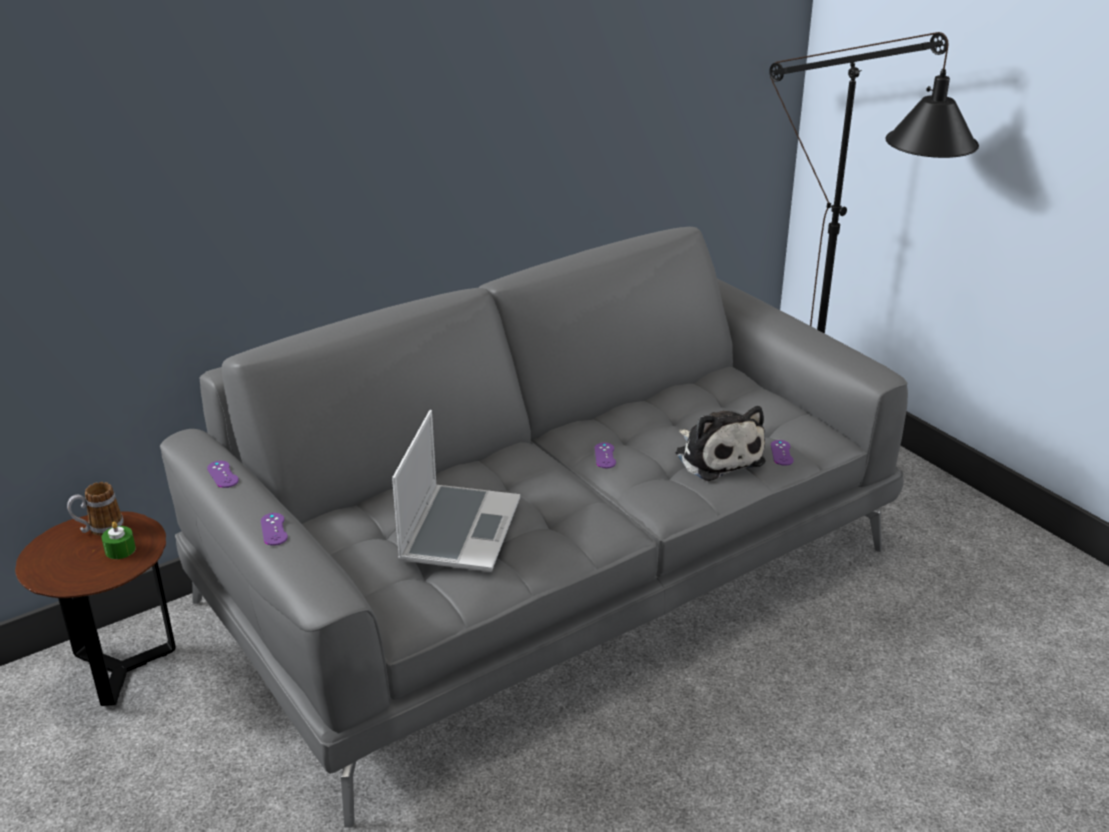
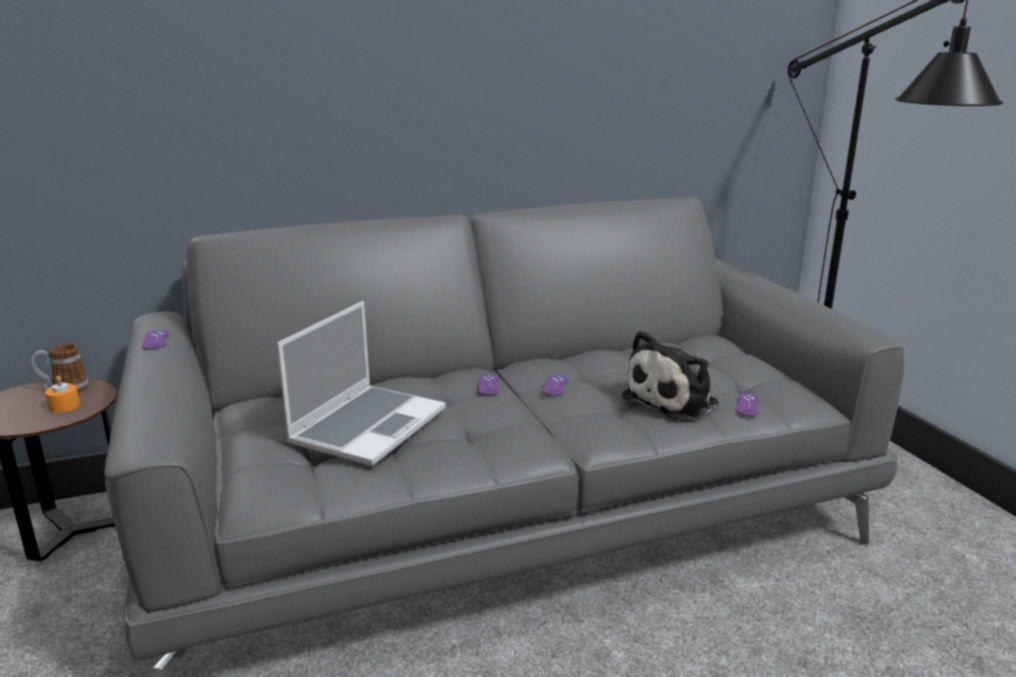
camera: 15 degrees right, 10 degrees down
(120, 550) = (64, 406): green candle -> orange candle
(274, 529) = (154, 383): purple game controller -> purple game controller (488, 385)
(717, 456) = (674, 400): plush toy -> plush toy turned 60 degrees clockwise

